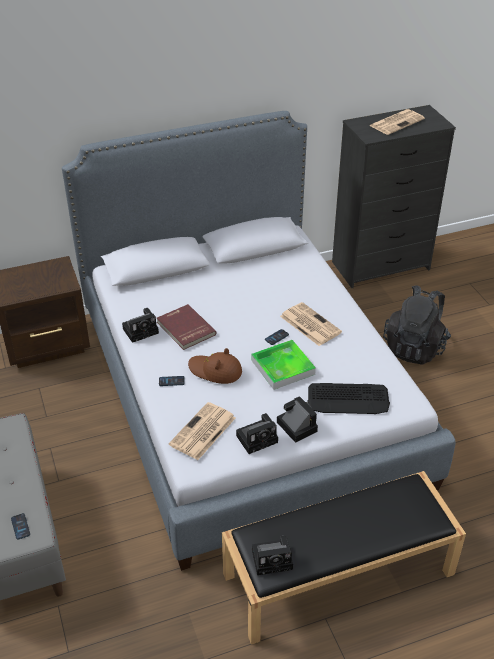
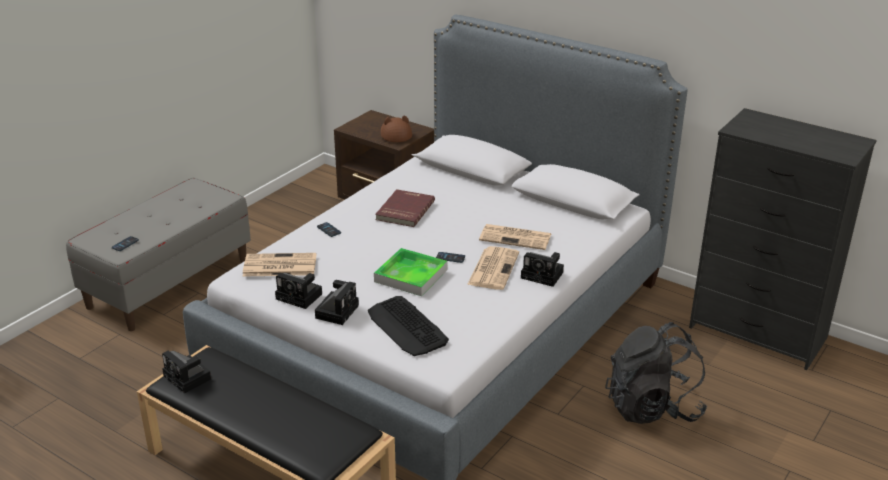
camera: 55 degrees right, 10 degrees down
(142, 330) = (378, 193): camera -> camera (544, 275)
(215, 371) = (364, 243): brown hat -> brown hat (395, 134)
(397, 122) = (797, 133): newspaper -> newspaper (516, 237)

